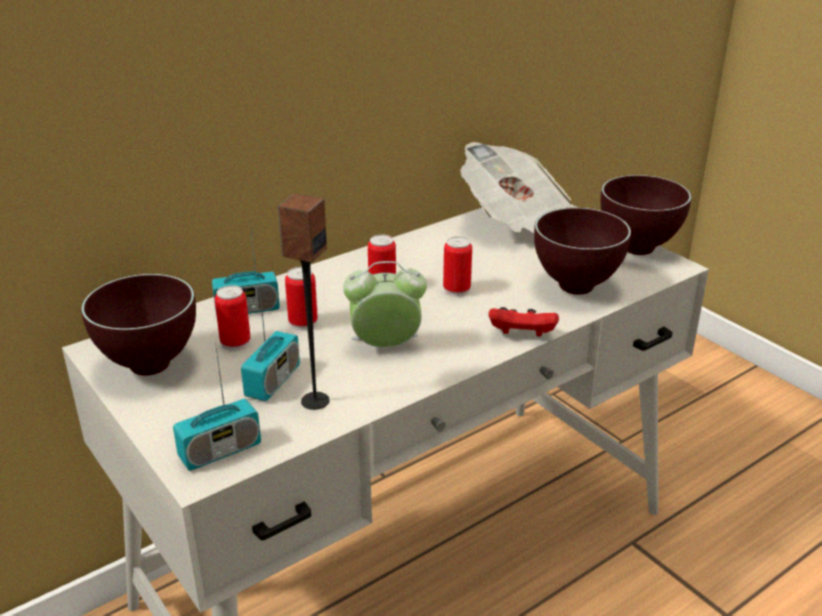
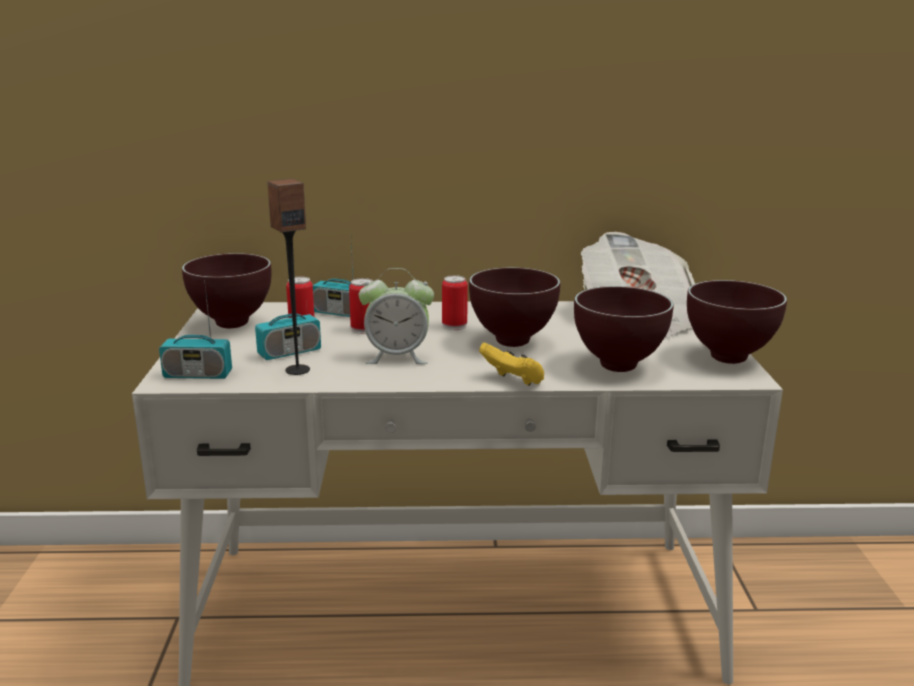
camera: 35 degrees right, 10 degrees down
(385, 346) = (397, 357): alarm clock -> alarm clock turned 150 degrees clockwise
(456, 289) = (510, 341): can -> brown bowl
(522, 336) = (513, 381): red game controller -> yellow game controller

